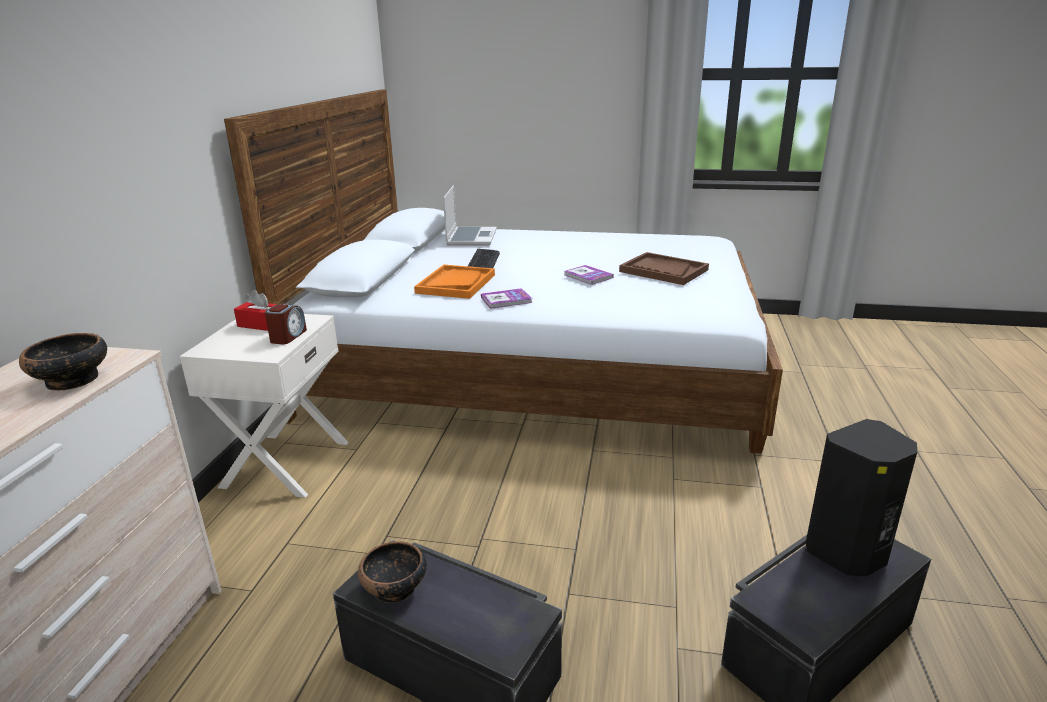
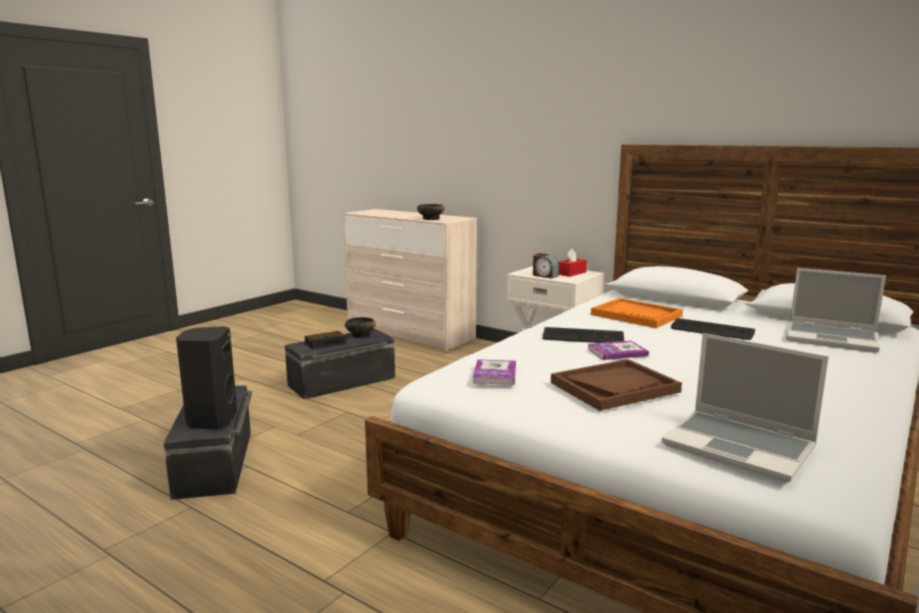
camera: 115 degrees right, 10 degrees down
(468, 613) = (326, 343): none -> alarm clock
(506, 300) = (575, 322): book -> book (495, 374)
(556, 291) = (583, 337): none -> keyboard
(700, 247) = (740, 447): none -> laptop

